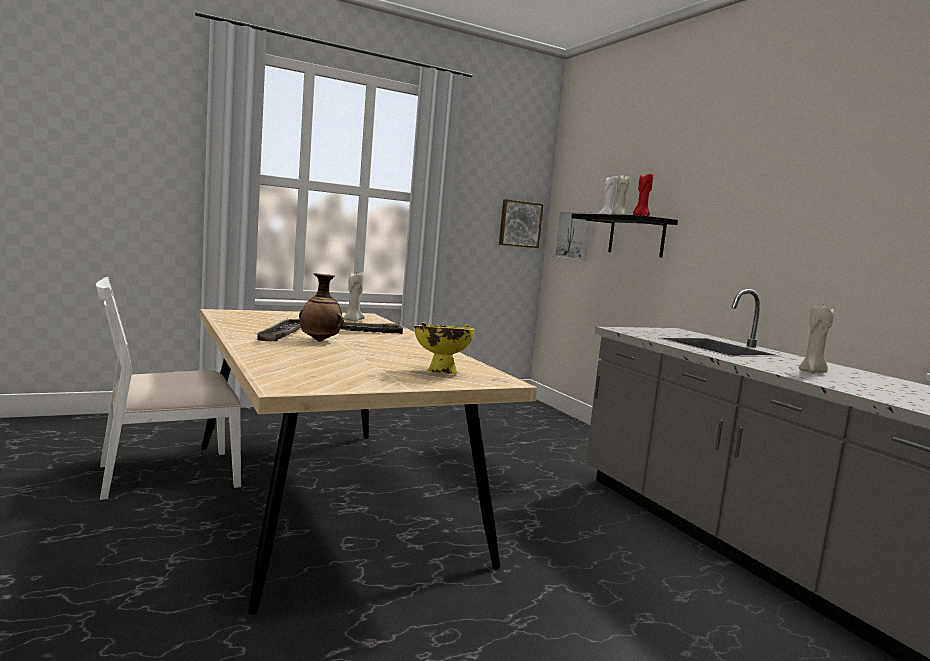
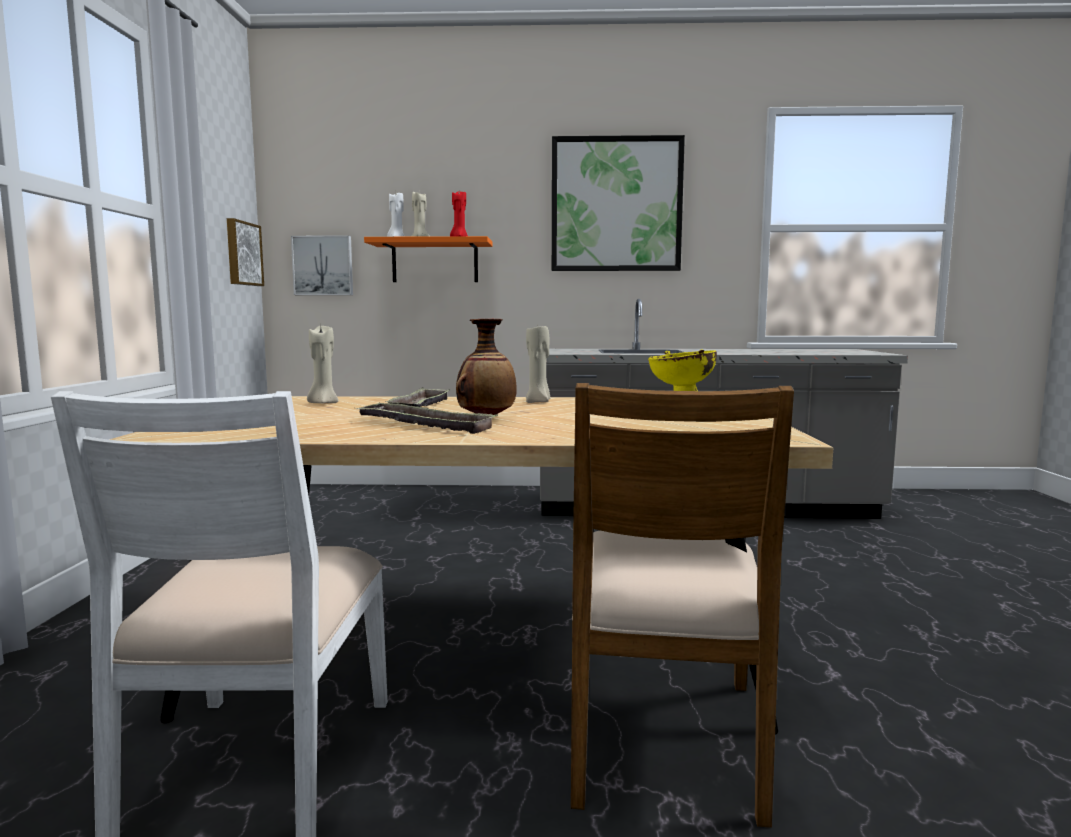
camera: 60 degrees left, 0 degrees up
(228, 571) = (663, 739): none -> brown chair
(636, 236) = (435, 262): black shelf -> orange shelf
(792, 181) = (616, 204): none -> picture
(812, 372) = (744, 352): beige candle -> beige candle (538, 402)

